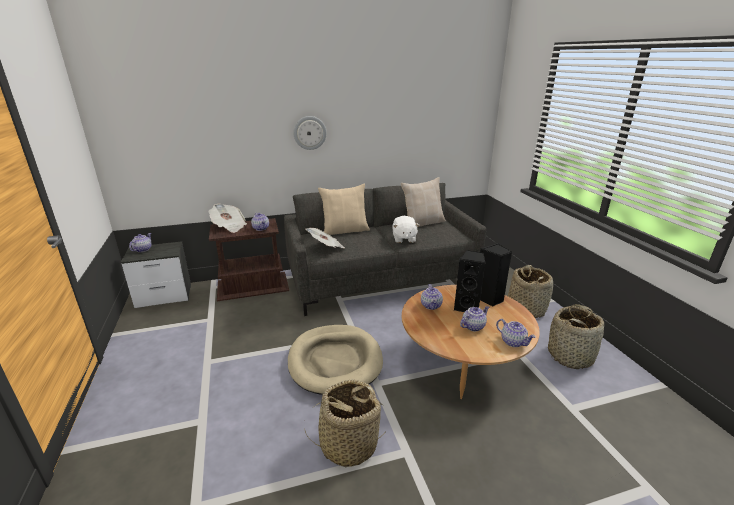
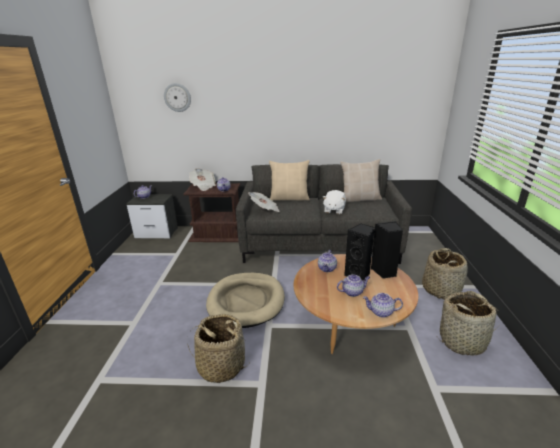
camera: 20 degrees right, 0 degrees up
(309, 133) = (270, 115): wall clock -> wall clock (177, 97)
(513, 342) = (381, 312): teapot -> teapot turned 120 degrees clockwise

